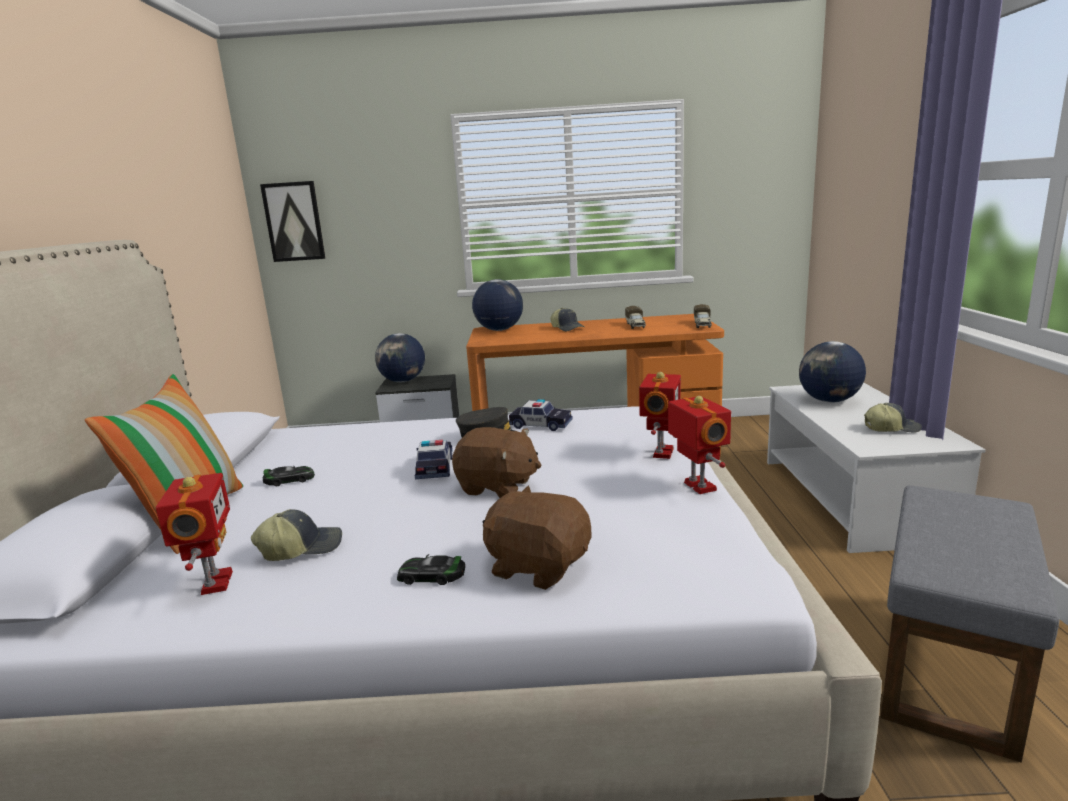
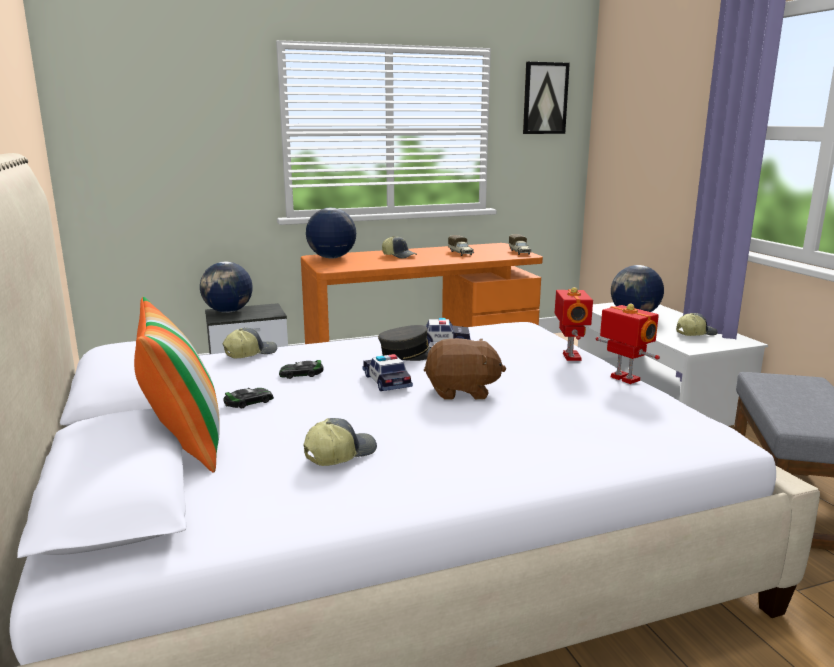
camera: 20 degrees left, 0 degrees up
(214, 583) = (288, 490): toy robot -> none
(294, 221) = (99, 140): picture -> picture (545, 98)
(348, 427) = (250, 353): none -> cap
(431, 576) = (485, 460): toy car -> toy car (301, 374)
(538, 566) = (563, 444): brown plush toy -> none

